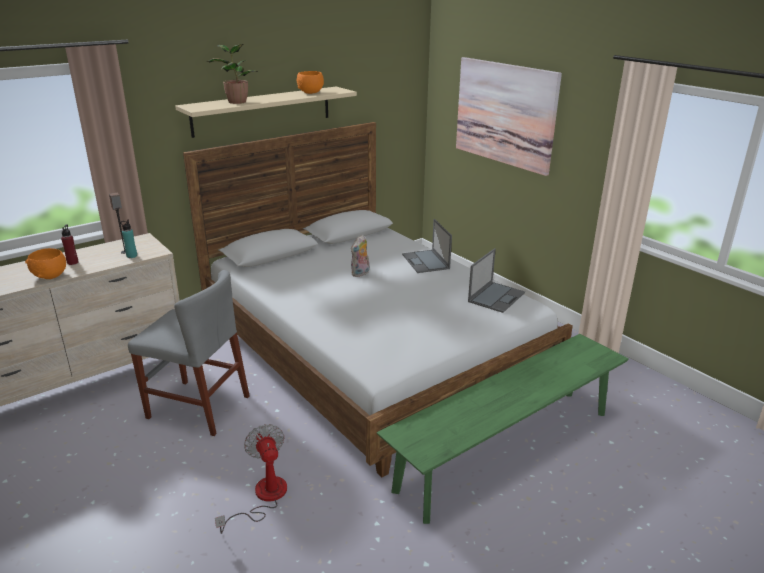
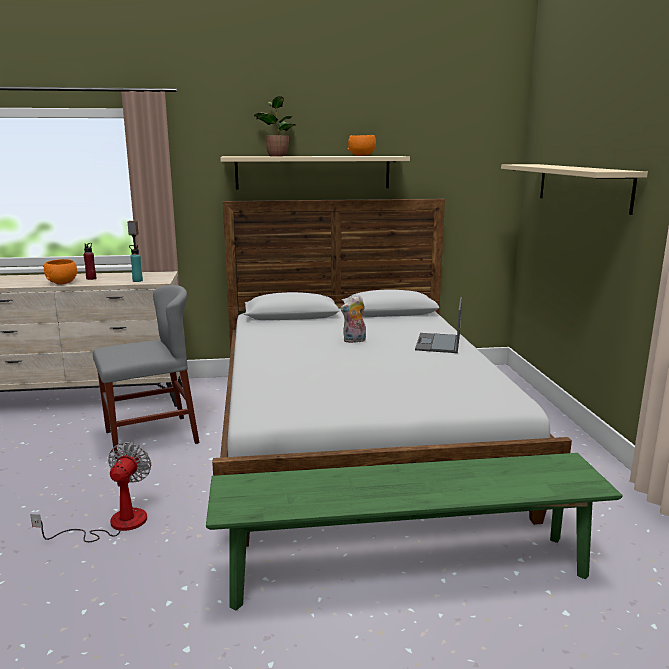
camera: 30 degrees right, 10 degrees down
(198, 407) = (151, 437): grey chair -> grey chair turned 75 degrees counterclockwise
(496, 297) = (479, 384): laptop -> none
(505, 114) = (582, 186): picture -> beige shelf

